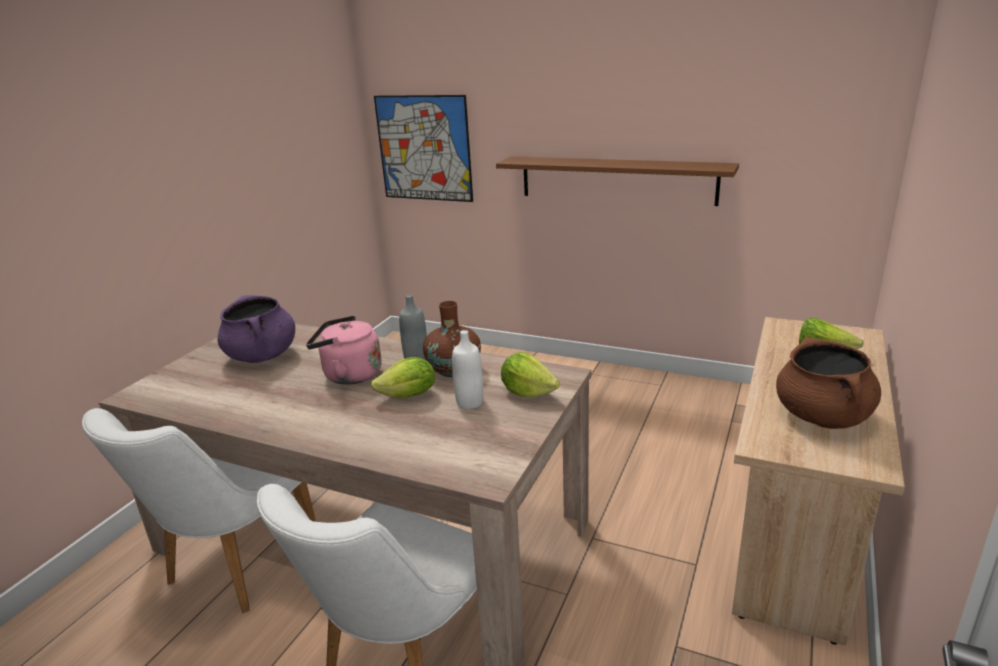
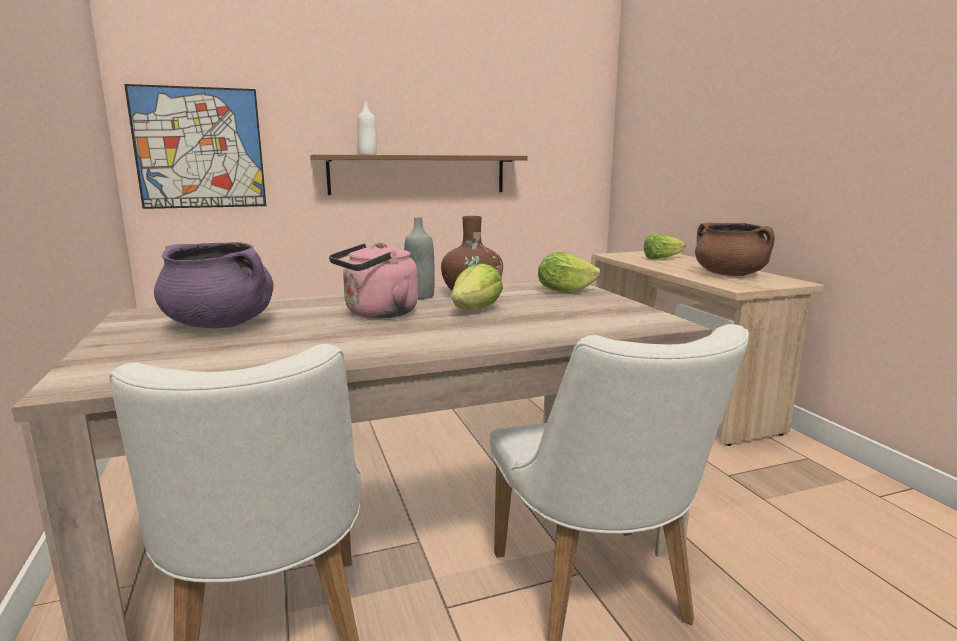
camera: 45 degrees left, 10 degrees down
(469, 402) = (538, 302): white bottle -> white bottle (368, 154)

